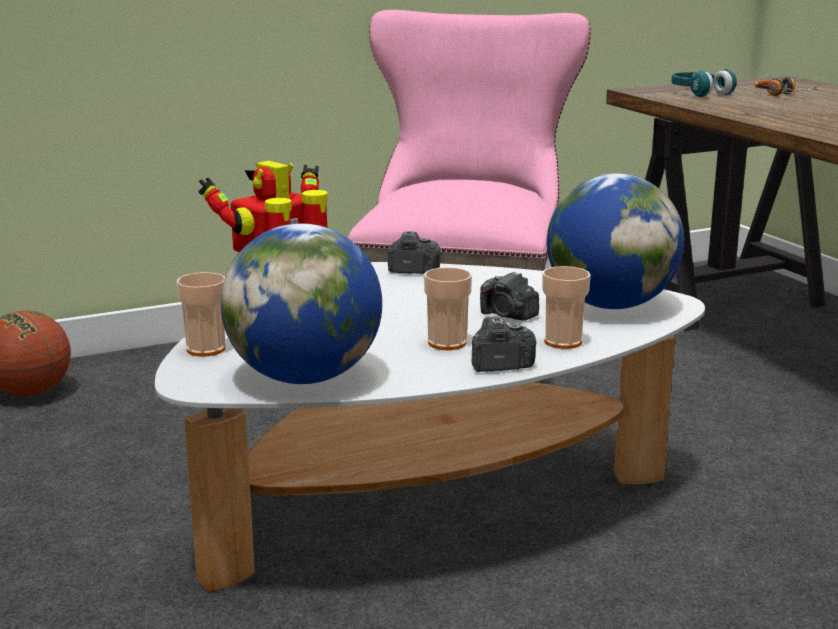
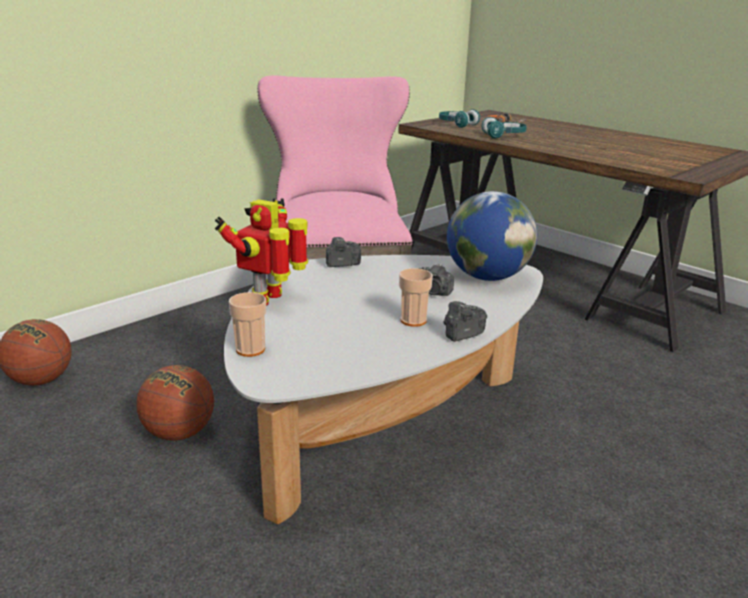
camera: 20 degrees left, 5 degrees up
(154, 473) = (179, 433): none -> basketball
(304, 377) = (342, 364): globe -> none
(563, 342) = (483, 309): cup -> none
(755, 110) = (504, 136): none -> turquoise headphones

